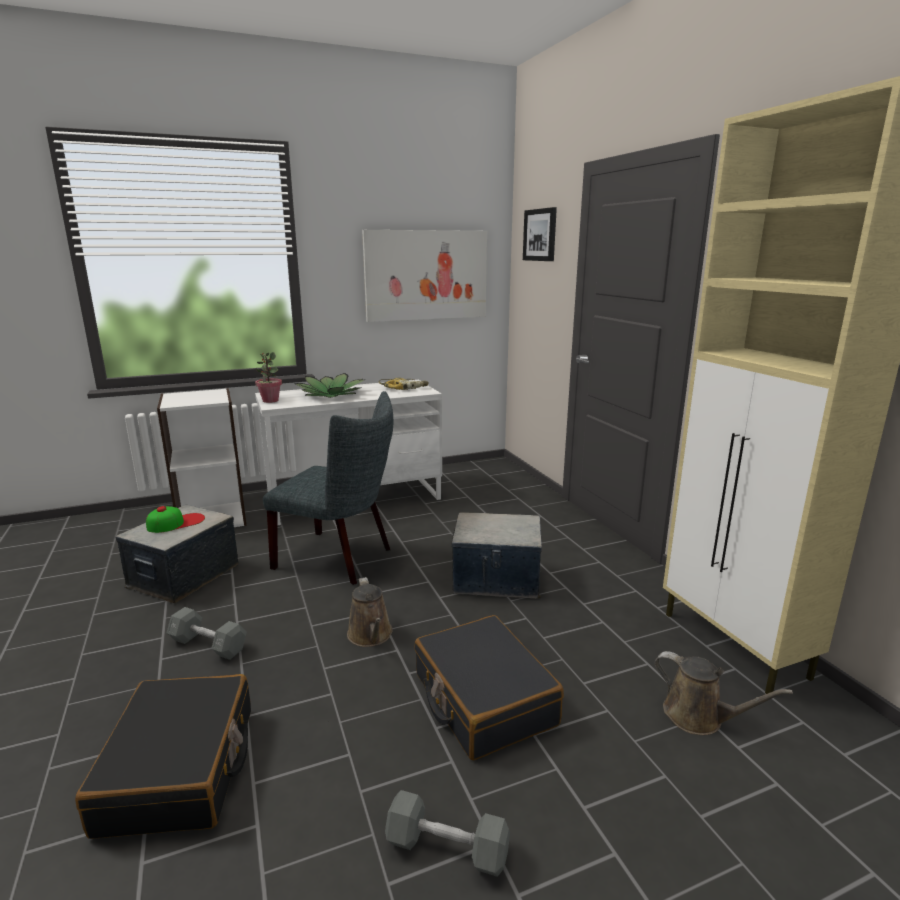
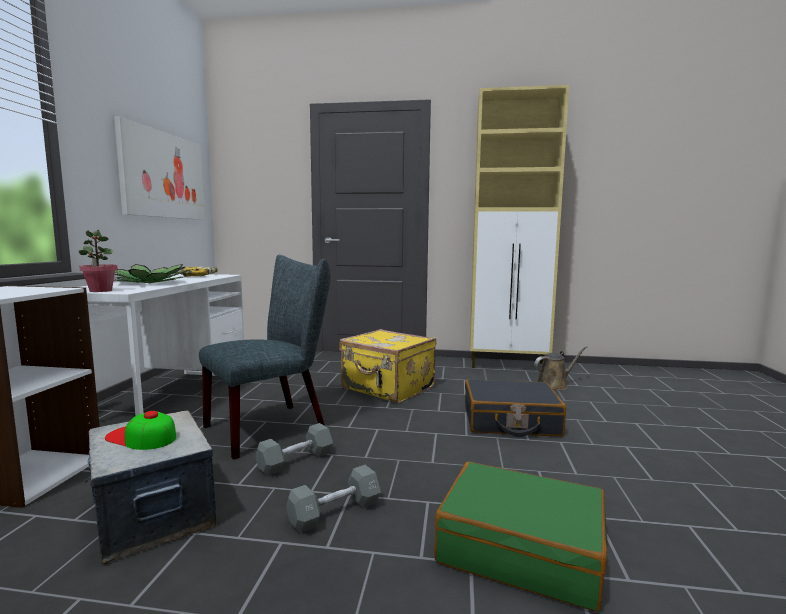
camera: 60 degrees left, 10 degrees down
(176, 523) = (141, 437): cap -> cap turned 60 degrees counterclockwise
(180, 769) = (521, 548): black suitcase -> green suitcase
(371, 636) = (408, 438): brown watering can -> none
(447, 848) = (628, 458): grey dumbbell -> grey dumbbell (295, 461)
(496, 579) = (387, 388): storage box -> yellow suitcase
(540, 235) = (257, 153): picture -> none

